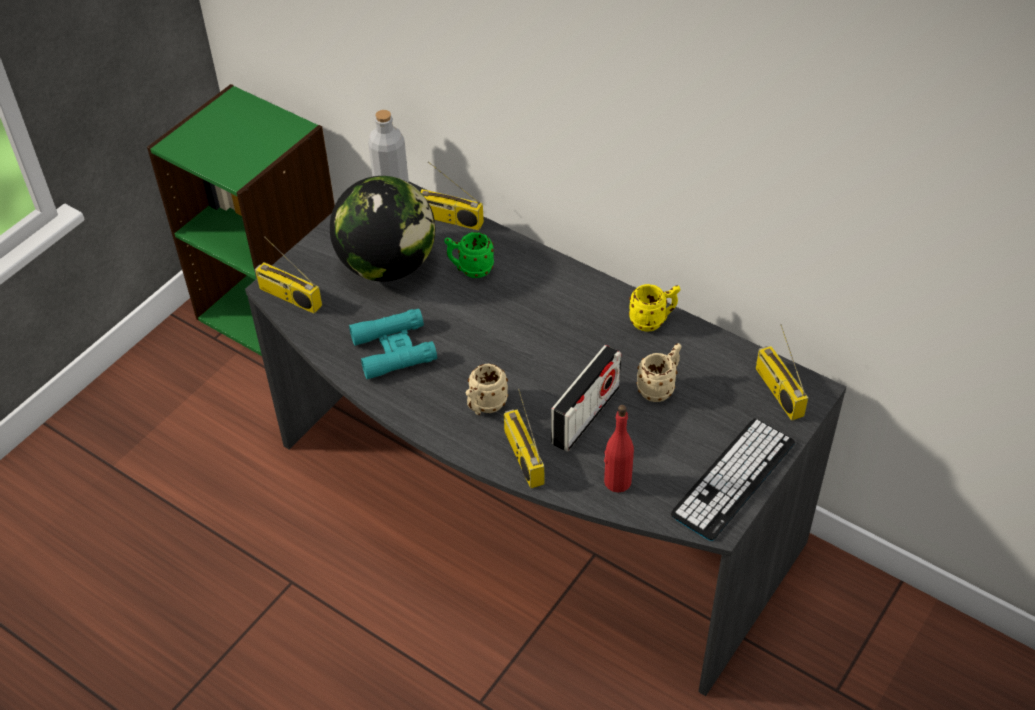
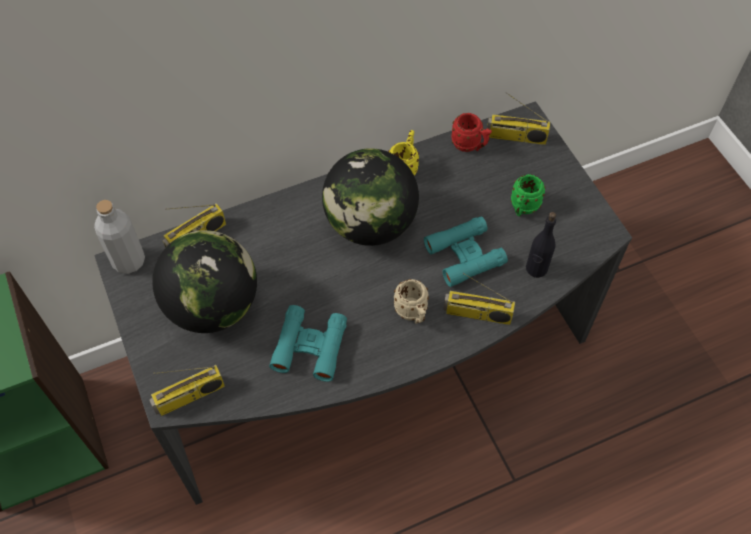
camera: 60 degrees left, 10 degrees up
(470, 269) = (264, 251): green mug -> green mug (522, 208)
(563, 327) = (370, 224): none -> globe
(585, 415) = (464, 255): radio -> turquoise binoculars
(617, 481) = (536, 269): red bottle -> black bottle
(660, 387) = (468, 198): beige mug -> none
(730, 358) = (470, 145): none -> red mug
(733, 479) = (574, 202): keyboard -> none

